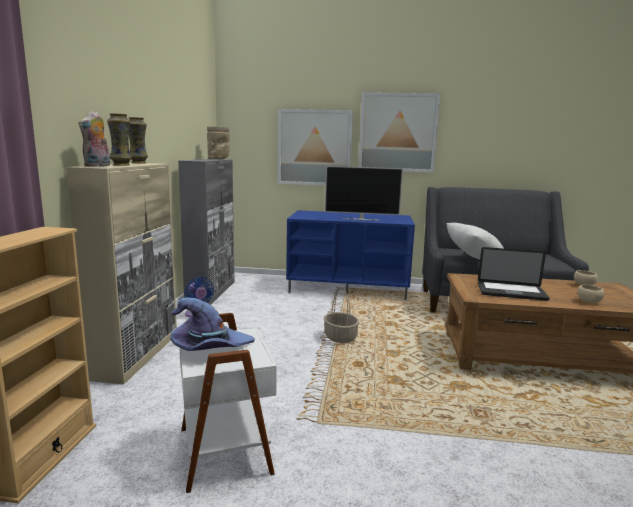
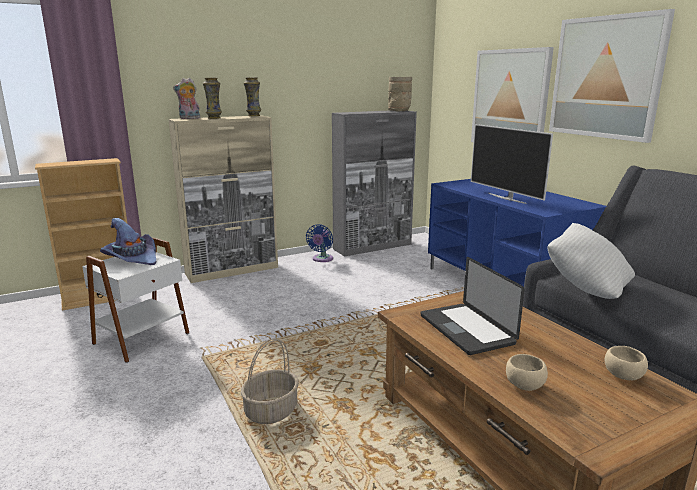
camera: 55 degrees right, 5 degrees up
(340, 337) = (367, 319): basket -> basket (271, 410)

